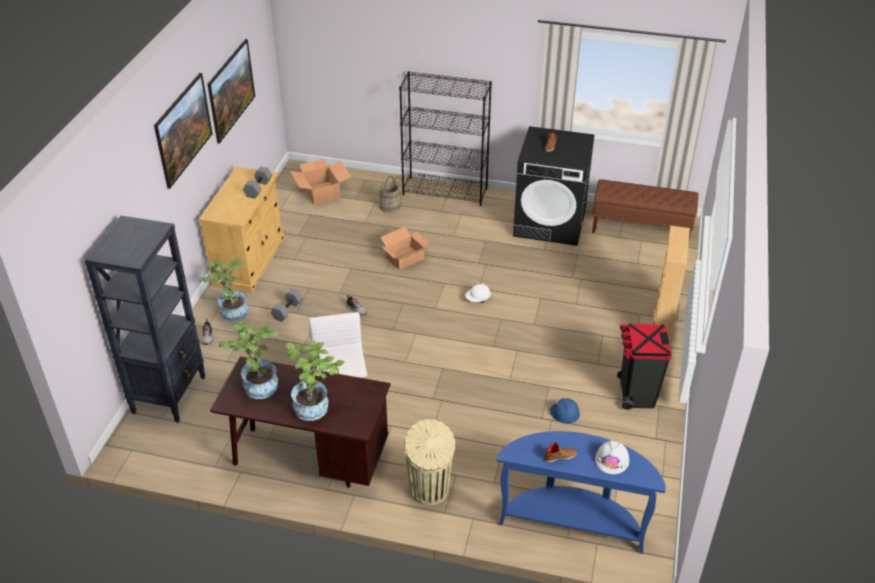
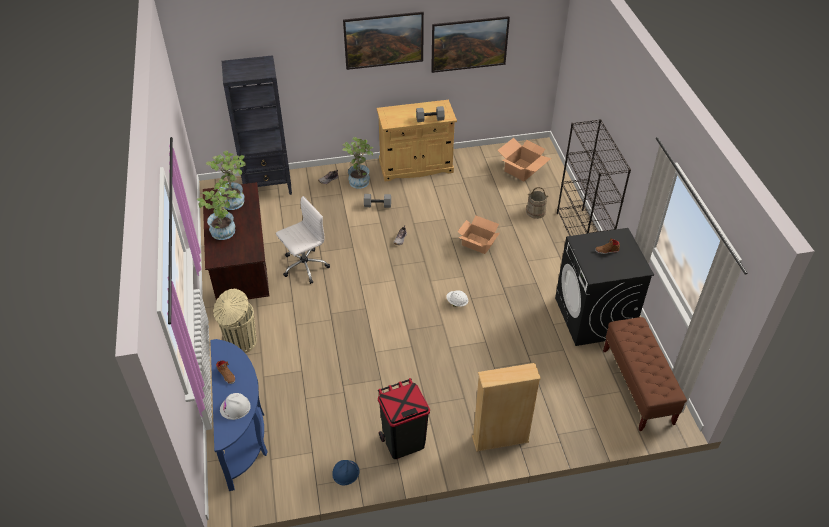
camera: 65 degrees right, 5 degrees up
(564, 413) = (356, 398): blue hard hat -> blue hard hat (345, 472)

